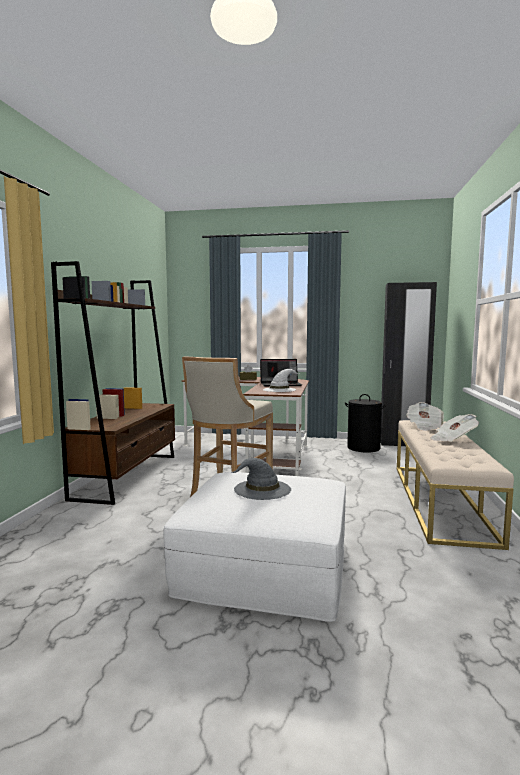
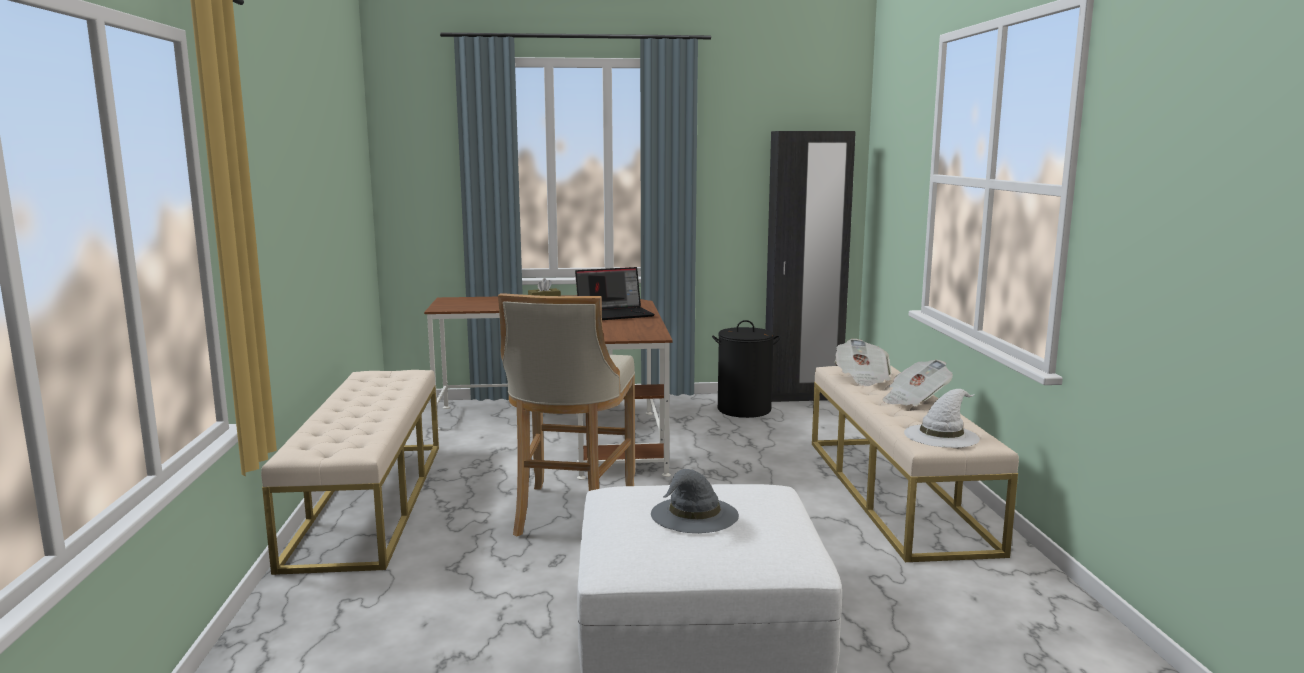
camera: 15 degrees left, 5 degrees up
(128, 475) = (369, 500): brown bookcase -> beige bench
(279, 389) = (626, 328): white hat -> white hat (941, 435)

